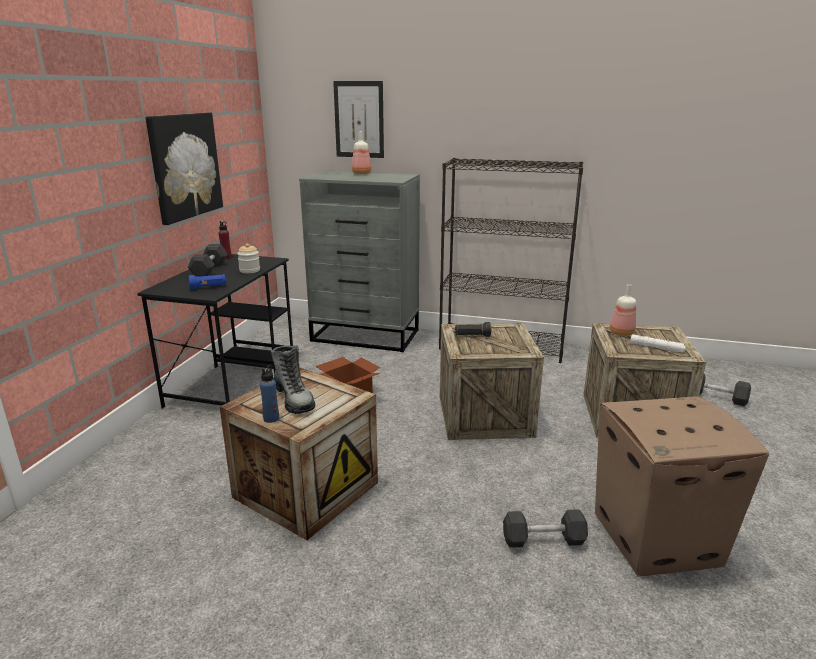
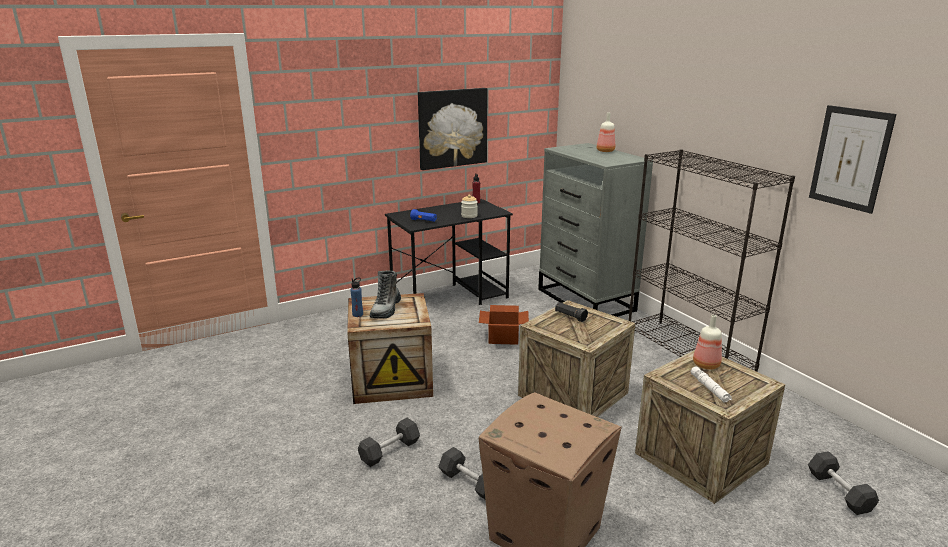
camera: 45 degrees right, 0 degrees up
(209, 270) = (448, 209): grey dumbbell -> grey dumbbell (389, 451)
(359, 119) = (618, 101): picture -> picture (850, 158)

